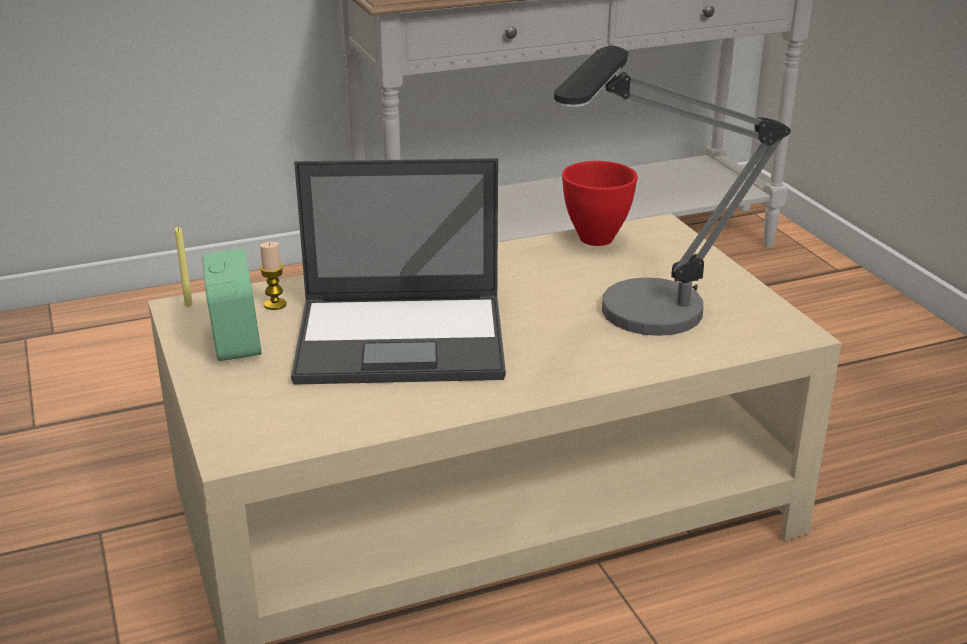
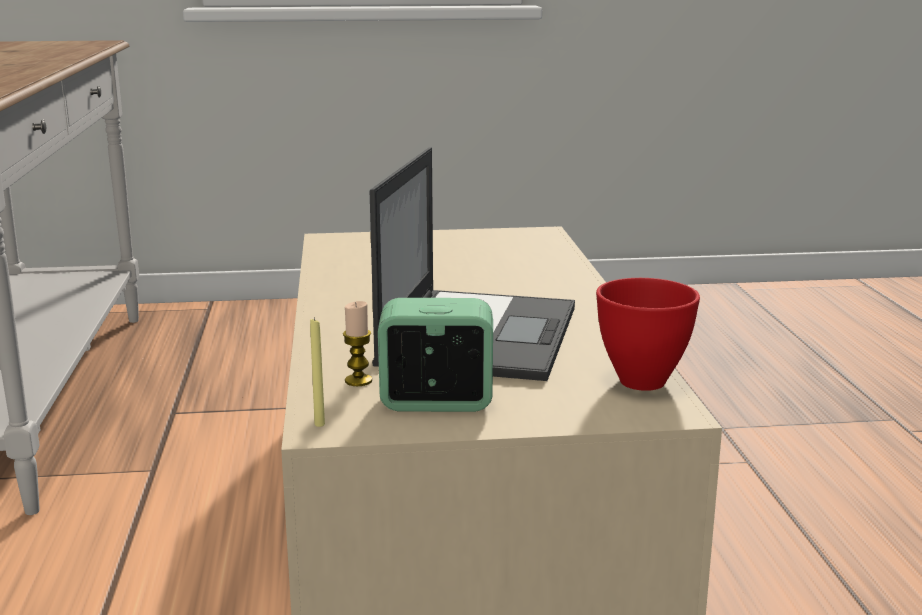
camera: 75 degrees left, 10 degrees down
(598, 239) = (333, 257): red bowl -> red bowl (644, 381)
(638, 324) = (502, 264): table lamp -> none

